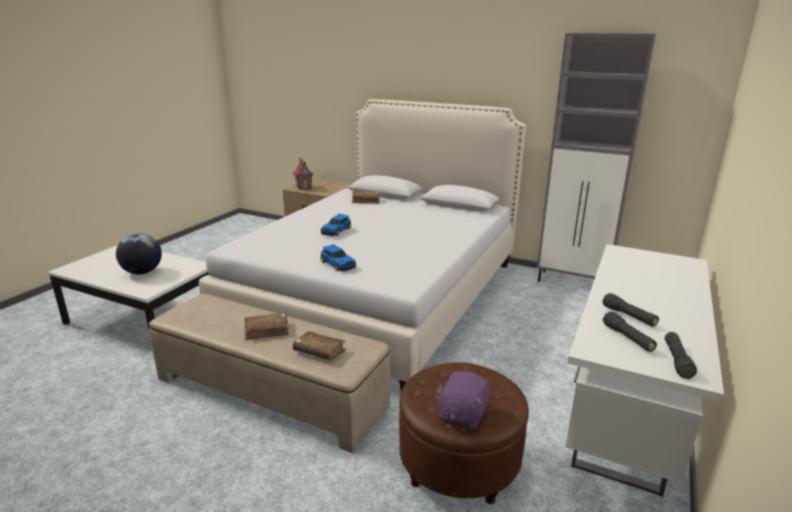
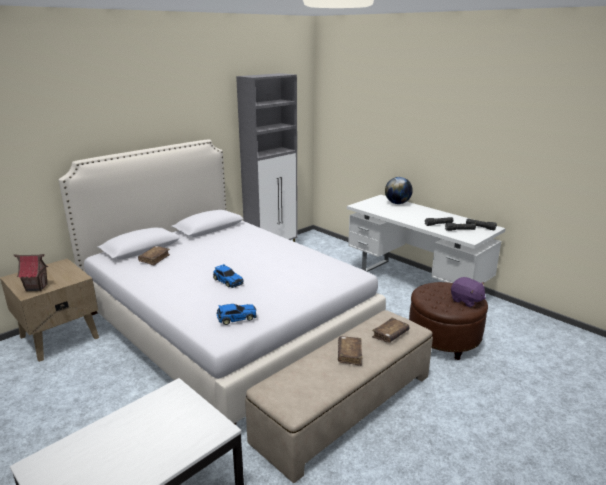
camera: 70 degrees left, 0 degrees up
(142, 272) = (156, 436): globe -> globe (397, 203)
(338, 264) = (302, 290): toy car -> toy car (236, 318)

